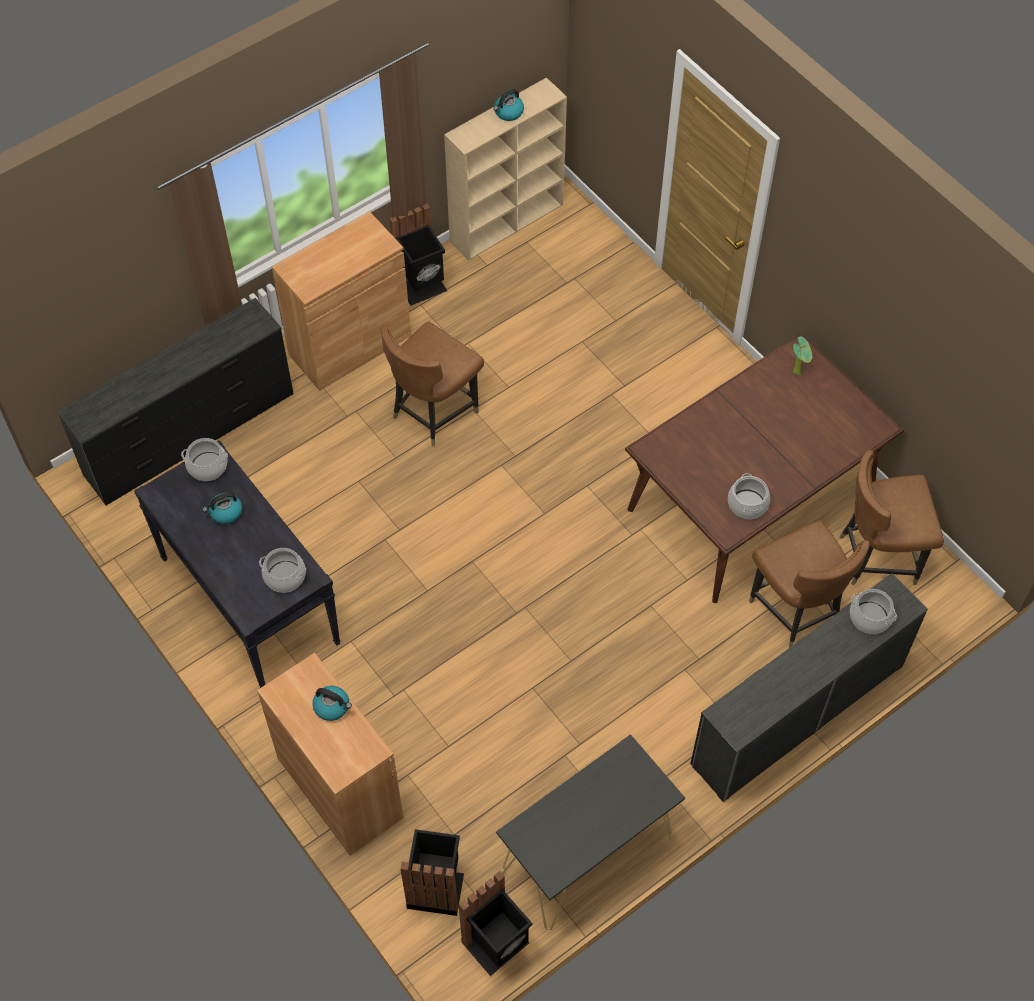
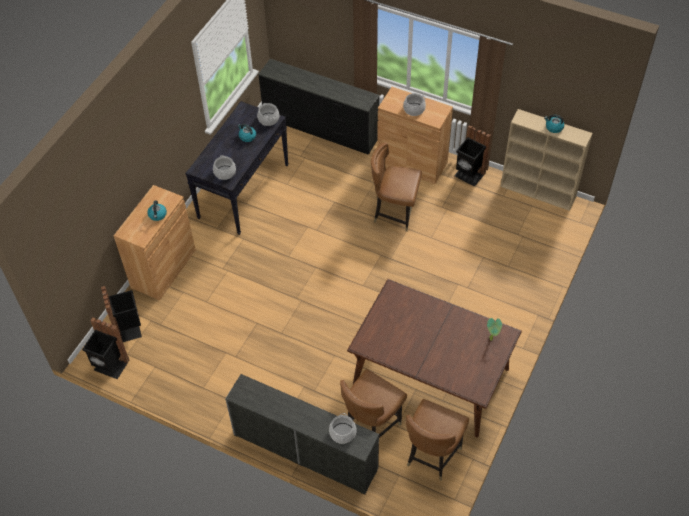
camera: 65 degrees right, 5 degrees down
(586, 854) = (175, 384): black console table -> none
(747, 504) = (385, 347): cooking pot -> cooking pot (414, 109)
(877, 556) = (432, 455): brown chair -> brown chair turned 120 degrees counterclockwise

